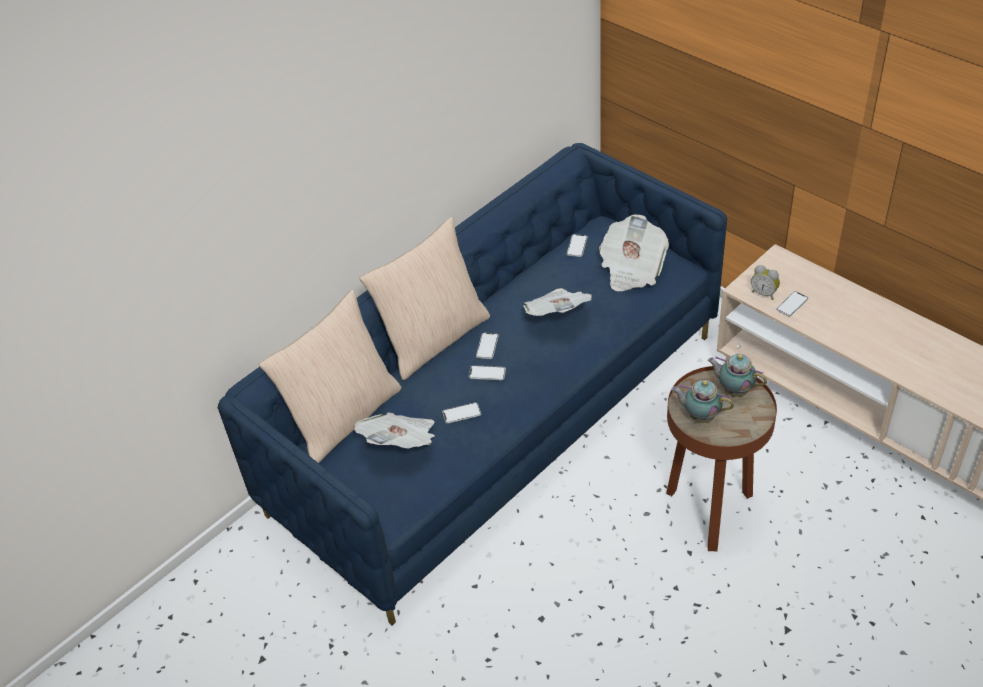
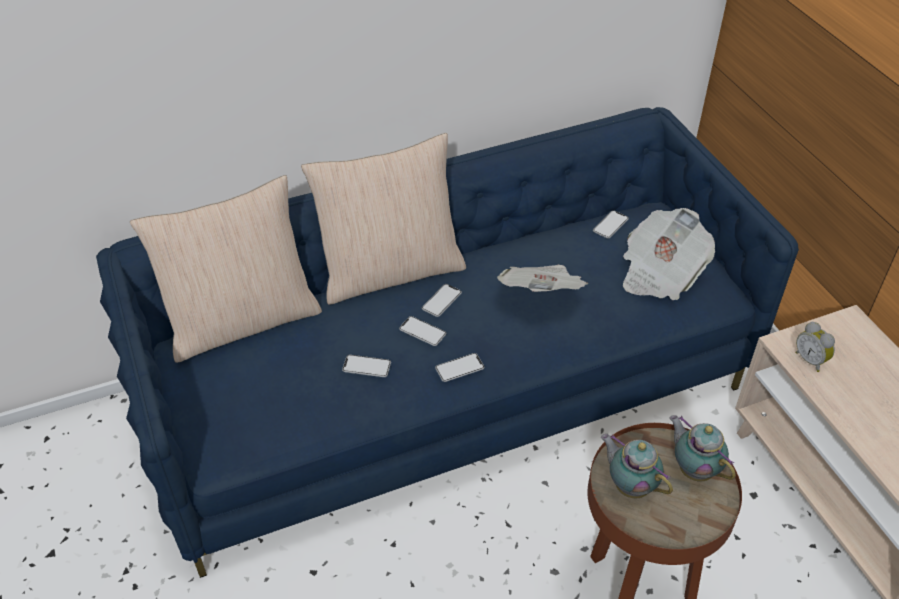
camera: 20 degrees right, 0 degrees up
(401, 443) = (280, 374): newspaper -> none
(792, 304) = (840, 387): phone -> phone (459, 368)

